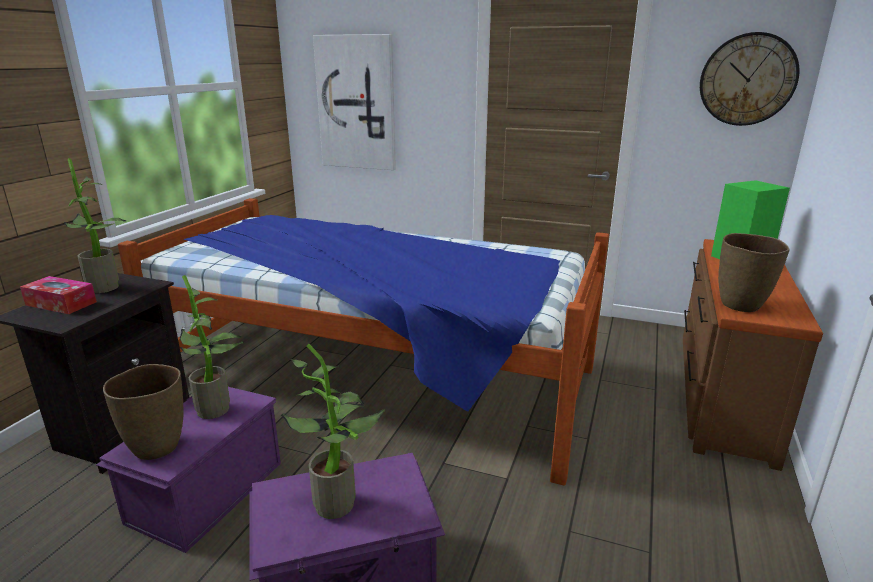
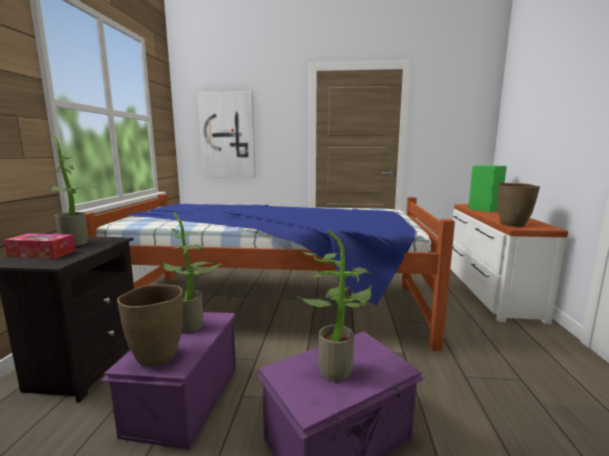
camera: 15 degrees left, 10 degrees down
(721, 394) = (488, 291): brown dresser -> white dresser
(747, 79) = (464, 115): wall clock -> none

